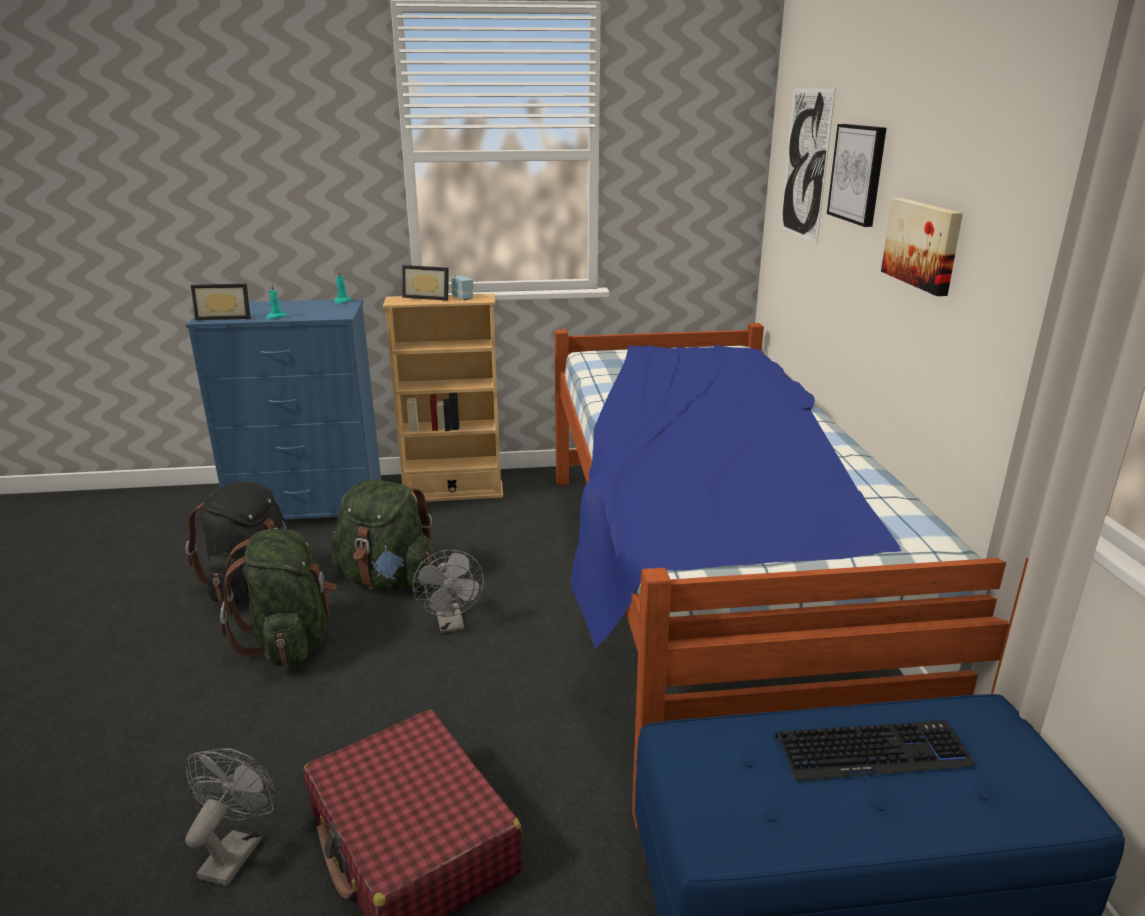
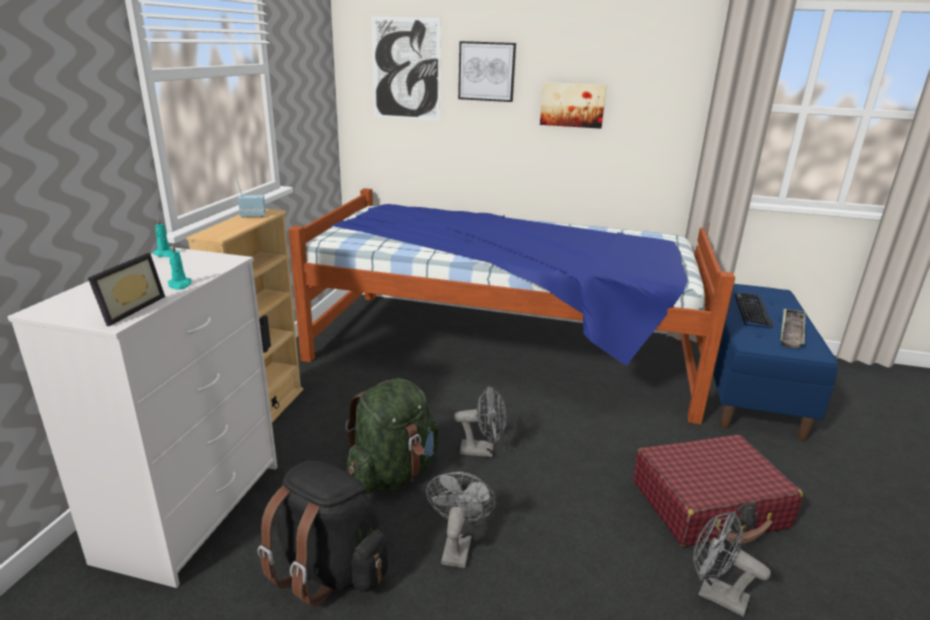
camera: 70 degrees left, 0 degrees up
(290, 641) = (457, 545): green backpack -> grey fan
(310, 509) = (193, 509): blue dresser -> white dresser
(428, 297) = (227, 224): picture frame -> none
(807, 812) = (791, 331): none -> tray

